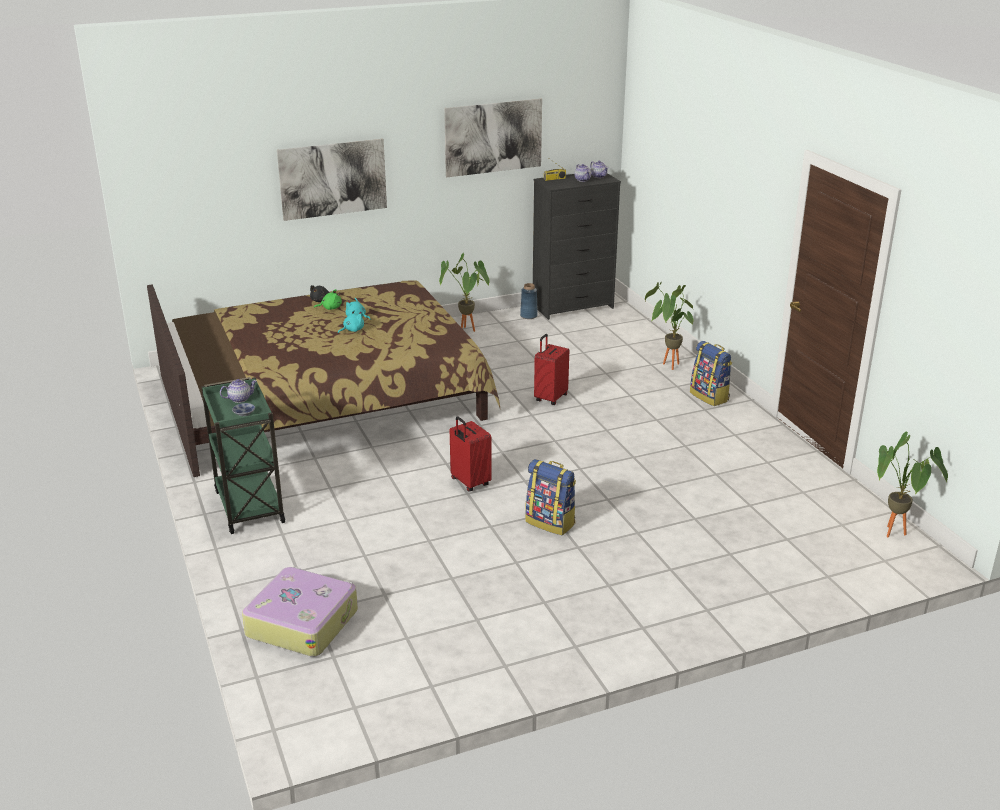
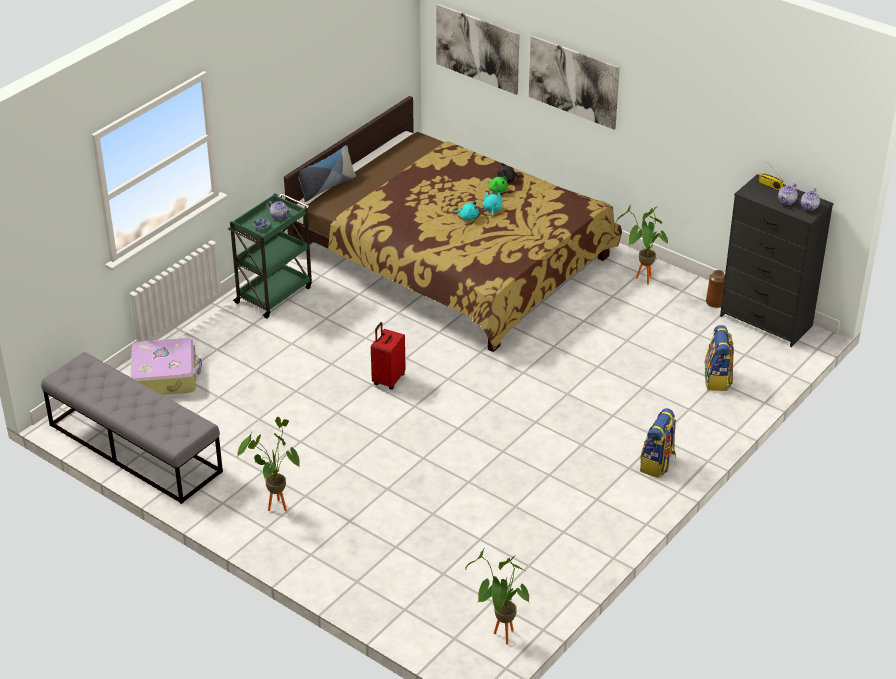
camera: 60 degrees right, 10 degrees up
(191, 382) = (326, 187): none -> pillow
(414, 687) = (134, 448): none -> grey bench
(493, 137) = (722, 114): picture -> picture (477, 48)
(529, 316) = (715, 302): blue vase -> brown vase
(550, 398) = (562, 372): red suitcase -> none
(551, 522) = (365, 440): backpack -> backpack (717, 379)
(667, 366) = (695, 420): potted plant -> potted plant (274, 504)

